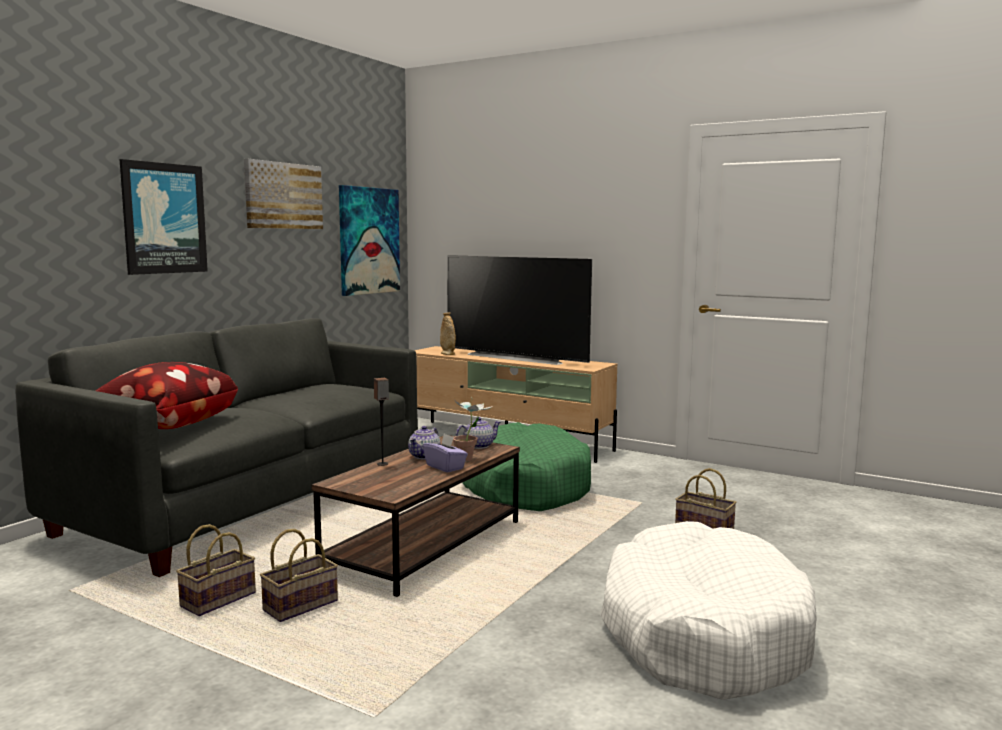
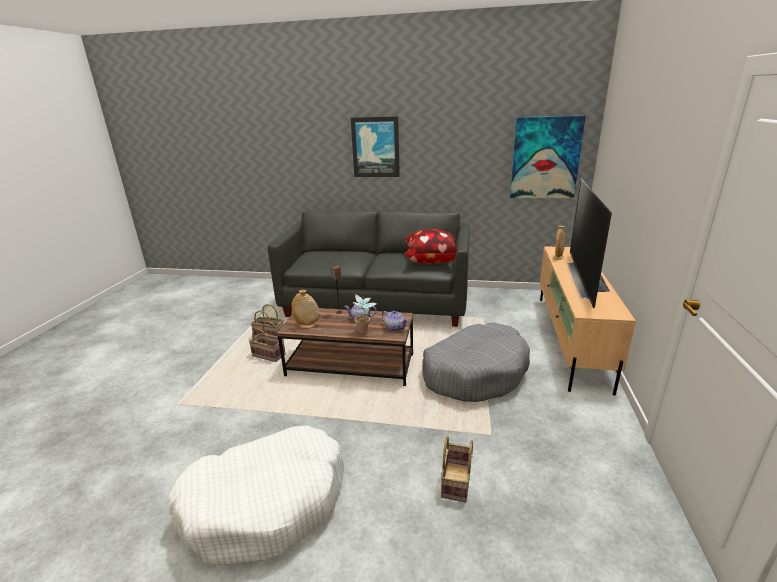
camera: 70 degrees right, 15 degrees up
(166, 425) = (320, 255): pillow -> pillow (430, 260)
(283, 196) = (461, 129): picture -> none
(401, 484) = (307, 326): none -> beige vase
(445, 467) = (343, 329): purple tissue box -> none
(525, 486) = (475, 373): green dog bed -> grey dog bed

